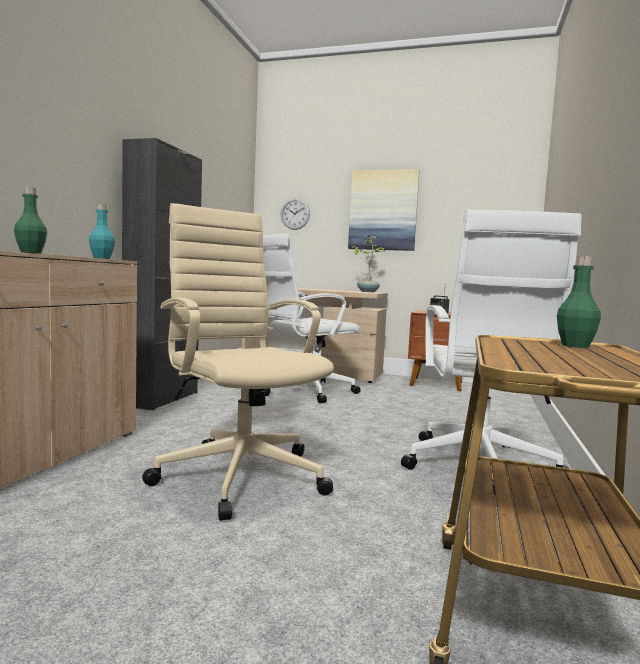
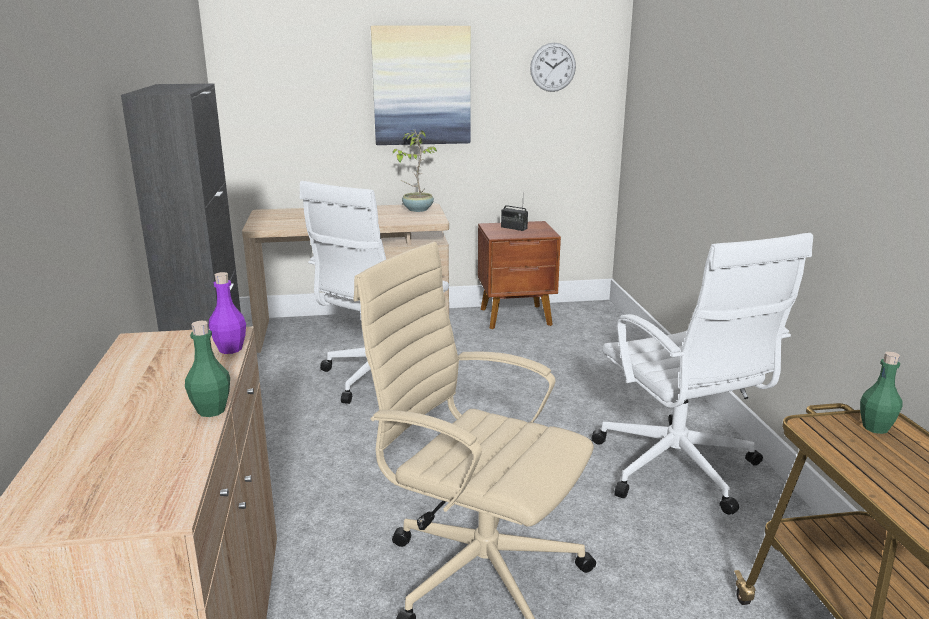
camera: 25 degrees left, 15 degrees up
(102, 258) = (230, 349): turquoise bottle -> purple bottle
(295, 214) = (284, 93): wall clock -> wall clock (553, 67)

